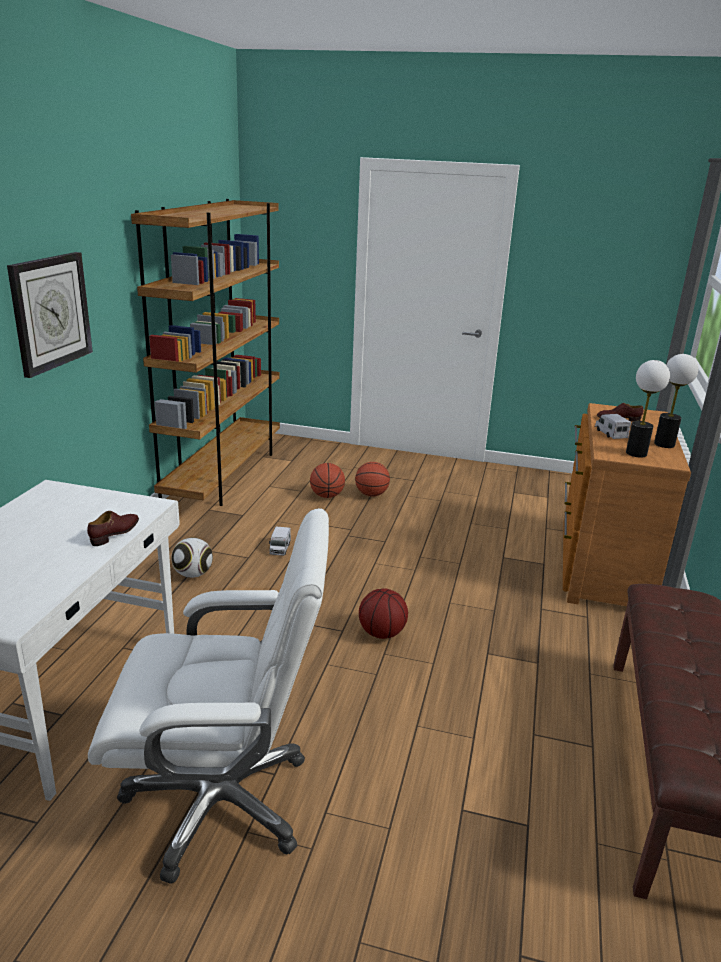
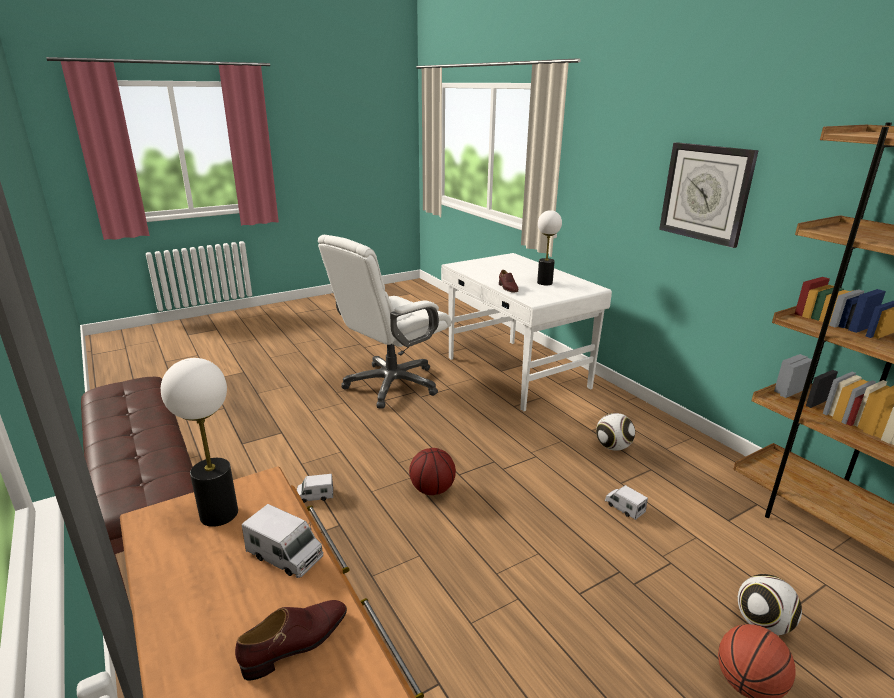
camera: 135 degrees right, 0 degrees up
(326, 496) = (762, 624): basketball -> football
(487, 690) = (315, 496): none -> toy truck
(664, 444) = (170, 580): table lamp -> table lamp (545, 283)

